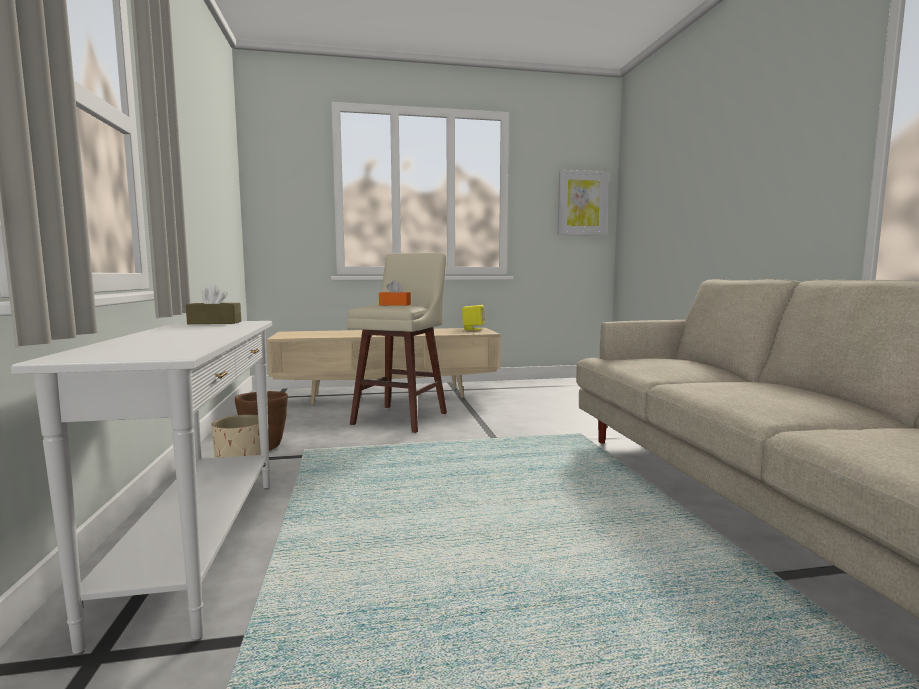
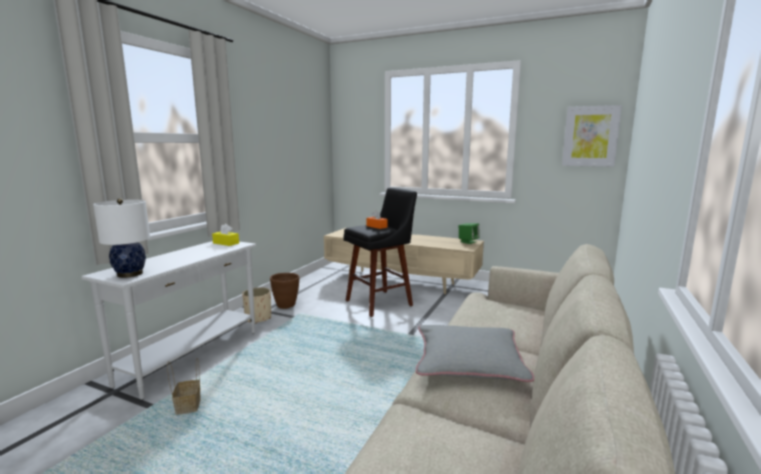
camera: 35 degrees right, 5 degrees up
(151, 351) = (129, 274): none -> white table lamp
(214, 323) = (226, 243): brown tissue box -> yellow tissue box
(321, 608) = (188, 405): none -> basket
(402, 418) = (380, 303): beige stool -> black stool
(473, 329) = (468, 242): yellow speaker -> green speaker
(743, 391) = (468, 361): none -> grey pillow

